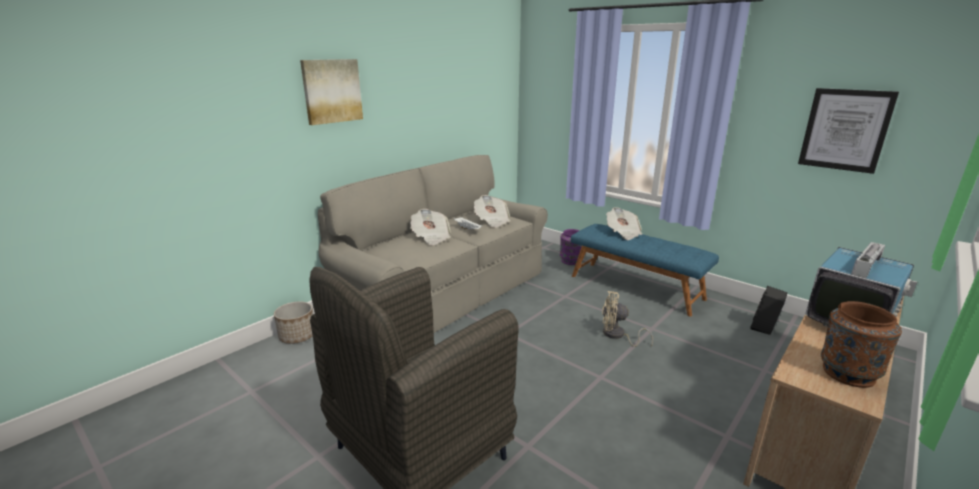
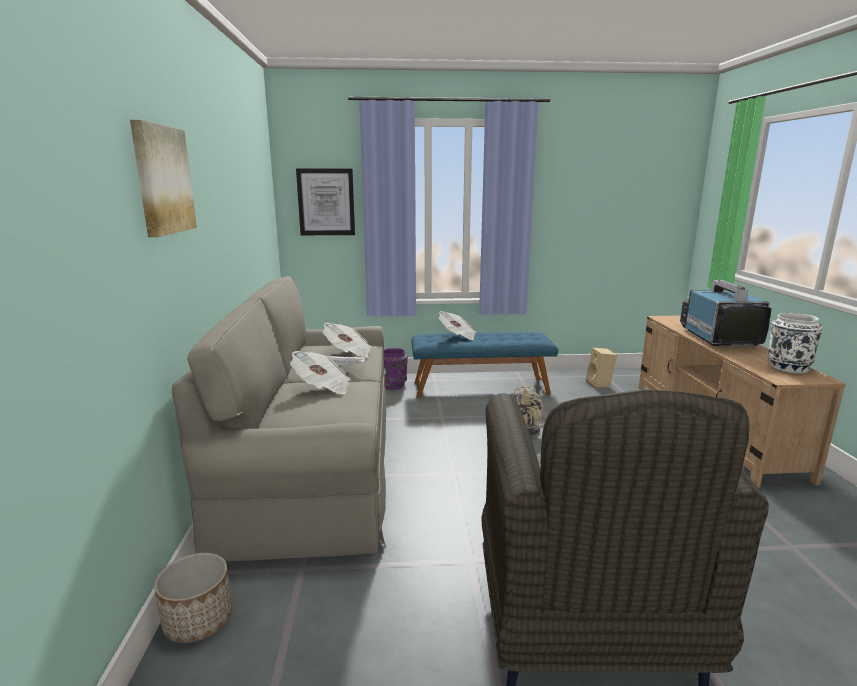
camera: 45 degrees left, 5 degrees down
(765, 328) = (600, 384): black speaker -> beige speaker
(845, 130) = (614, 209): picture -> picture (326, 202)
(847, 373) = (787, 367): brown vase -> white vase

